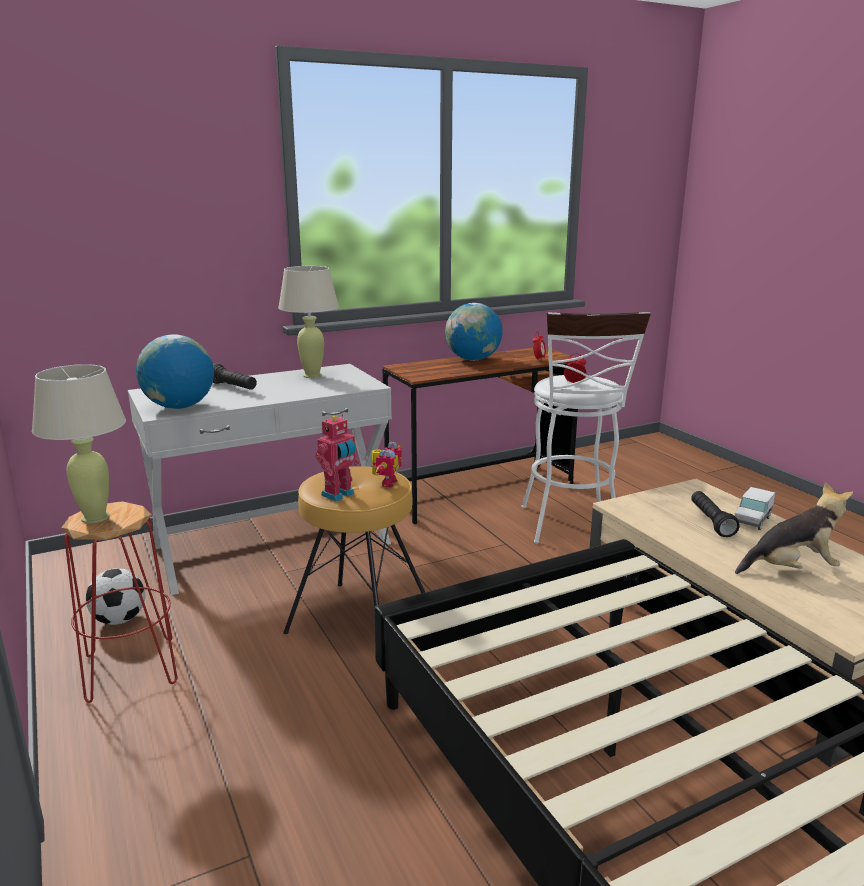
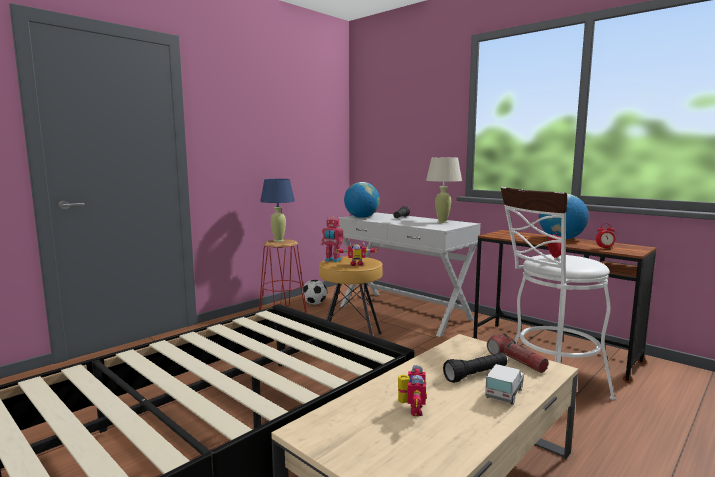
camera: 70 degrees right, 10 degrees down
(95, 517) = (279, 240): beige table lamp -> blue table lamp
(678, 496) = (516, 361): none -> flashlight
(752, 520) = (504, 394): toy truck -> toy truck turned 105 degrees clockwise
(791, 569) = (411, 409): plush toy -> toy robot

